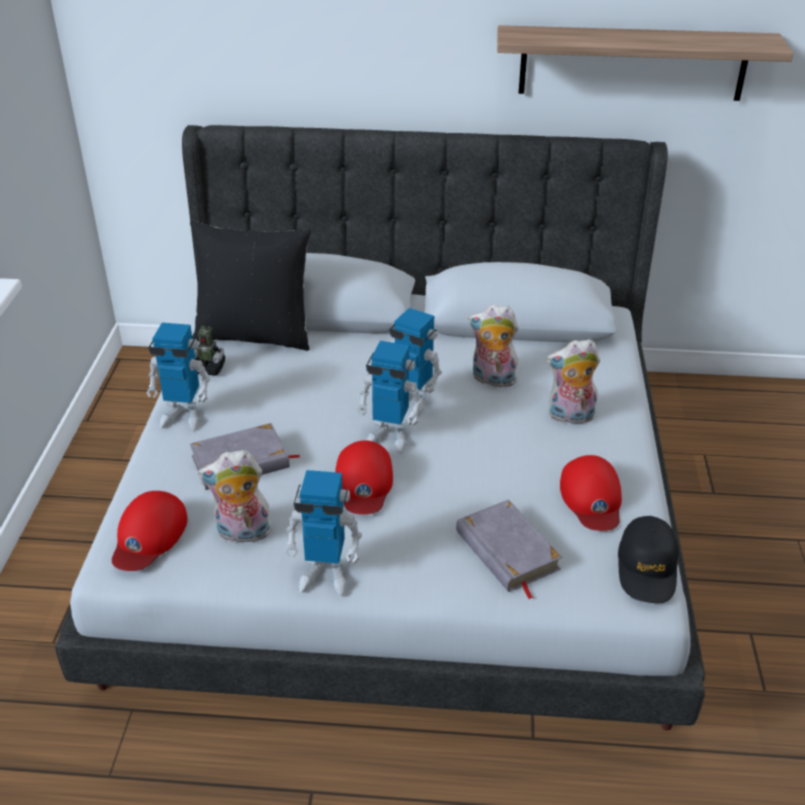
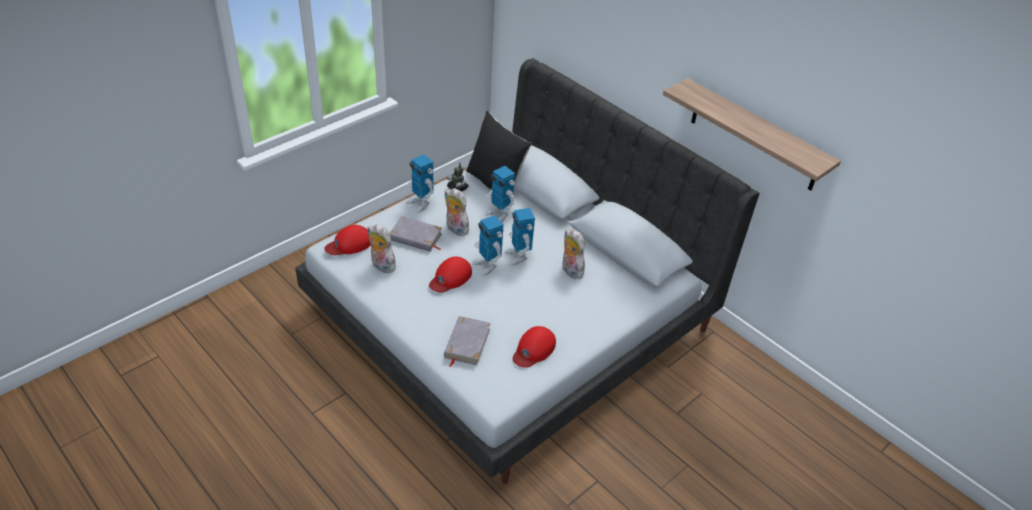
camera: 40 degrees right, 5 degrees up
(325, 575) = (389, 302): toy robot -> toy robot (499, 215)
(570, 417) = (579, 310): plush toy -> plush toy (455, 229)
(647, 568) = (513, 391): black cap -> none

